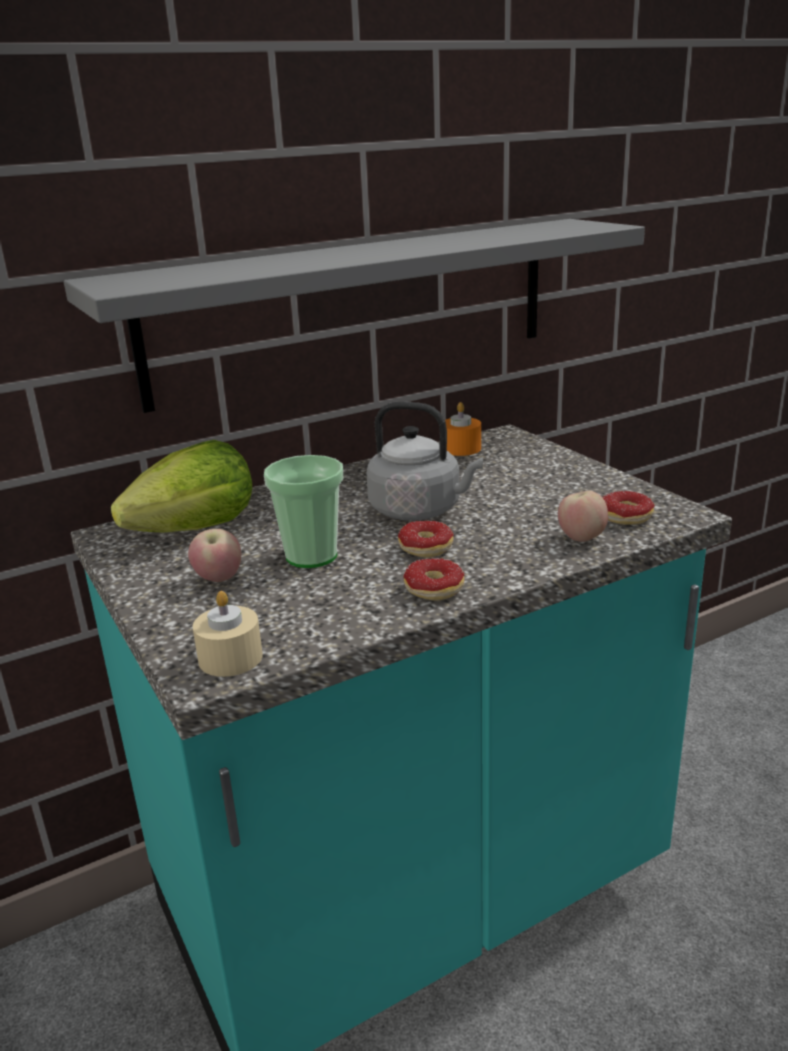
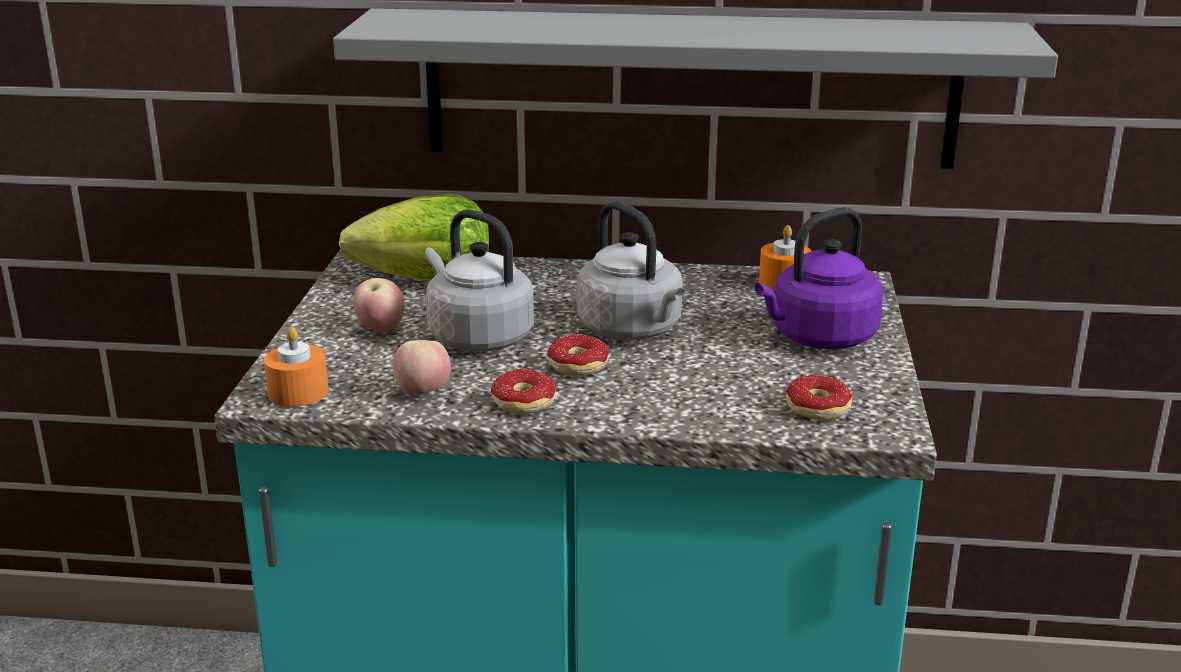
camera: 35 degrees right, 0 degrees up
(230, 658) = (298, 392): beige candle -> orange candle
(311, 556) = (476, 337): cup -> grey kettle
(545, 475) = (818, 338): none -> purple kettle
(582, 538) = (734, 412): apple -> apple (423, 393)

